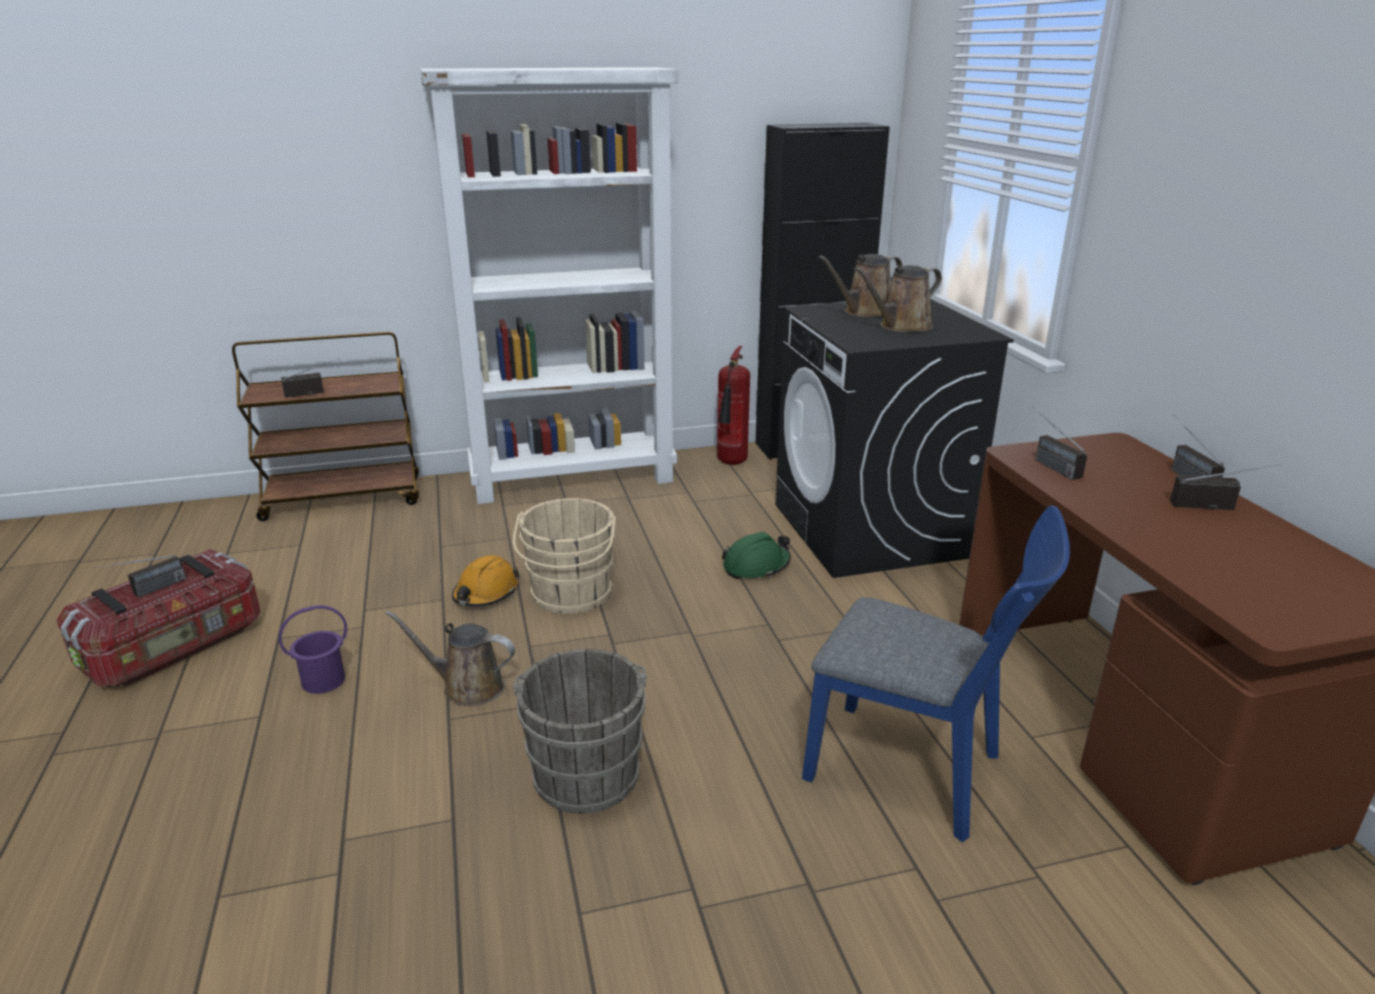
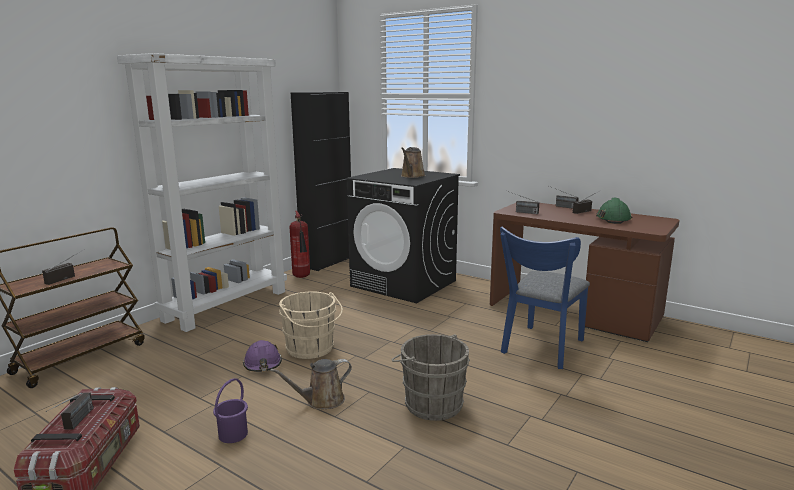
camera: 40 degrees left, 10 degrees down
(486, 593) = (263, 364): orange hard hat -> purple hard hat
(756, 566) = (379, 310): green hard hat -> green hard hat (613, 219)
(865, 312) = (385, 174): brown watering can -> none
(917, 772) = (540, 349): blue chair -> blue chair turned 135 degrees clockwise

